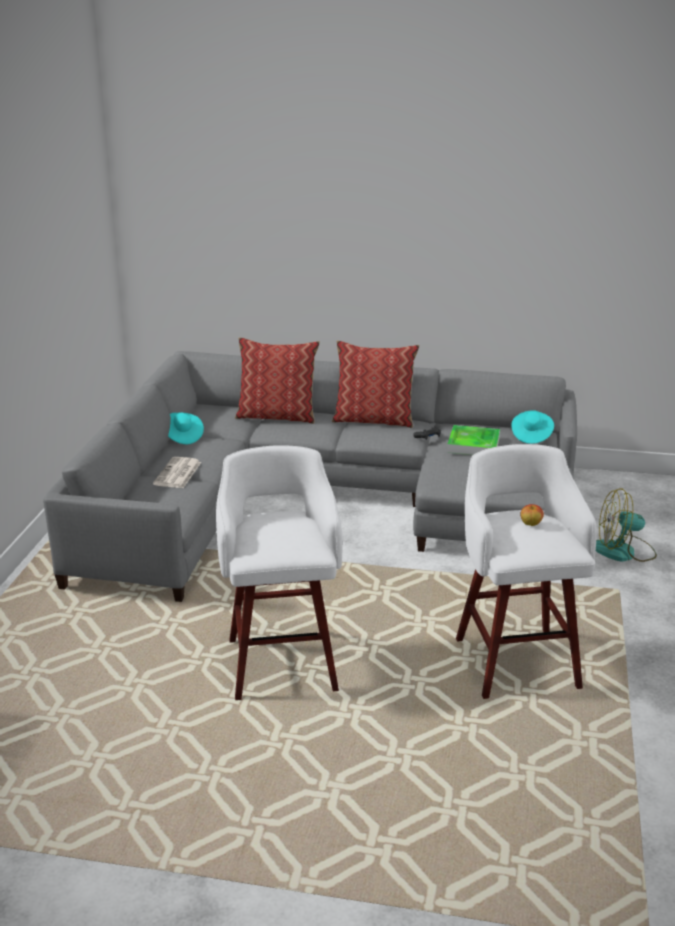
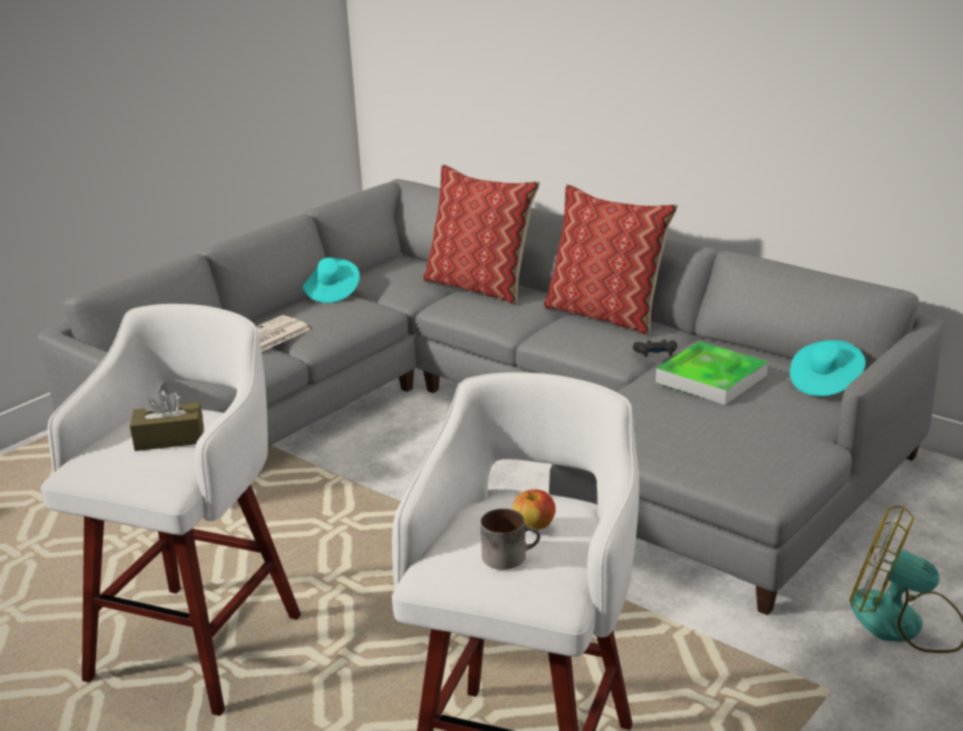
camera: 30 degrees right, 0 degrees up
(284, 529) = (169, 439): none -> brown tissue box
(536, 538) = (510, 555): none -> mug

